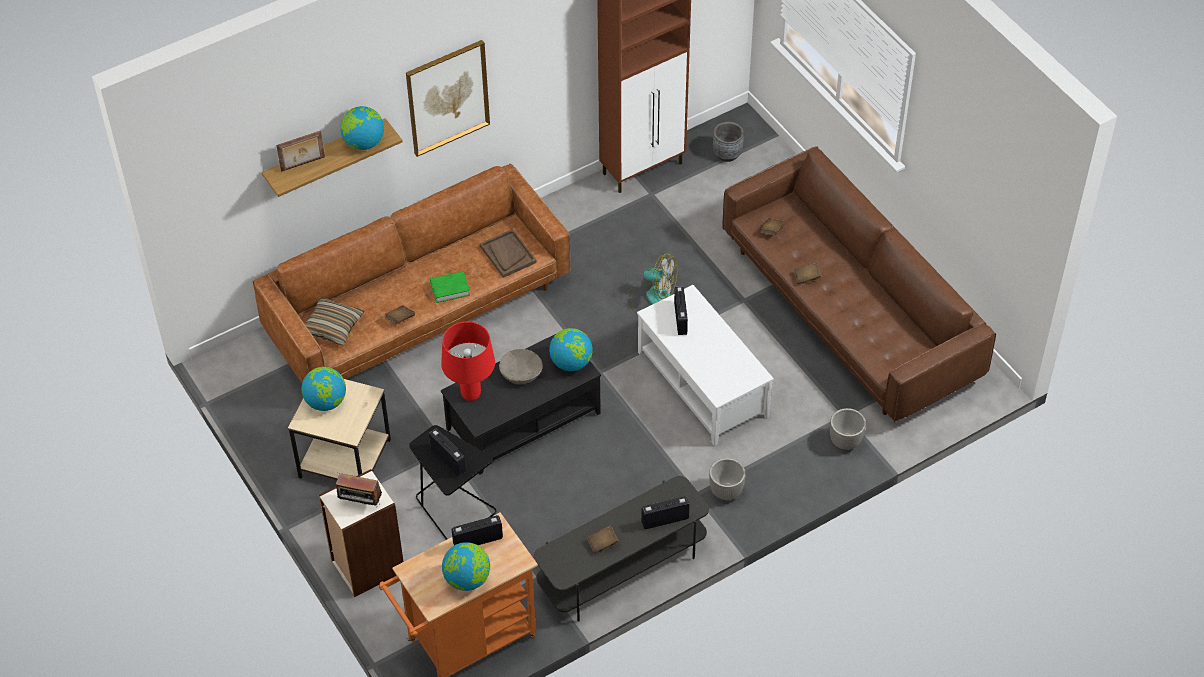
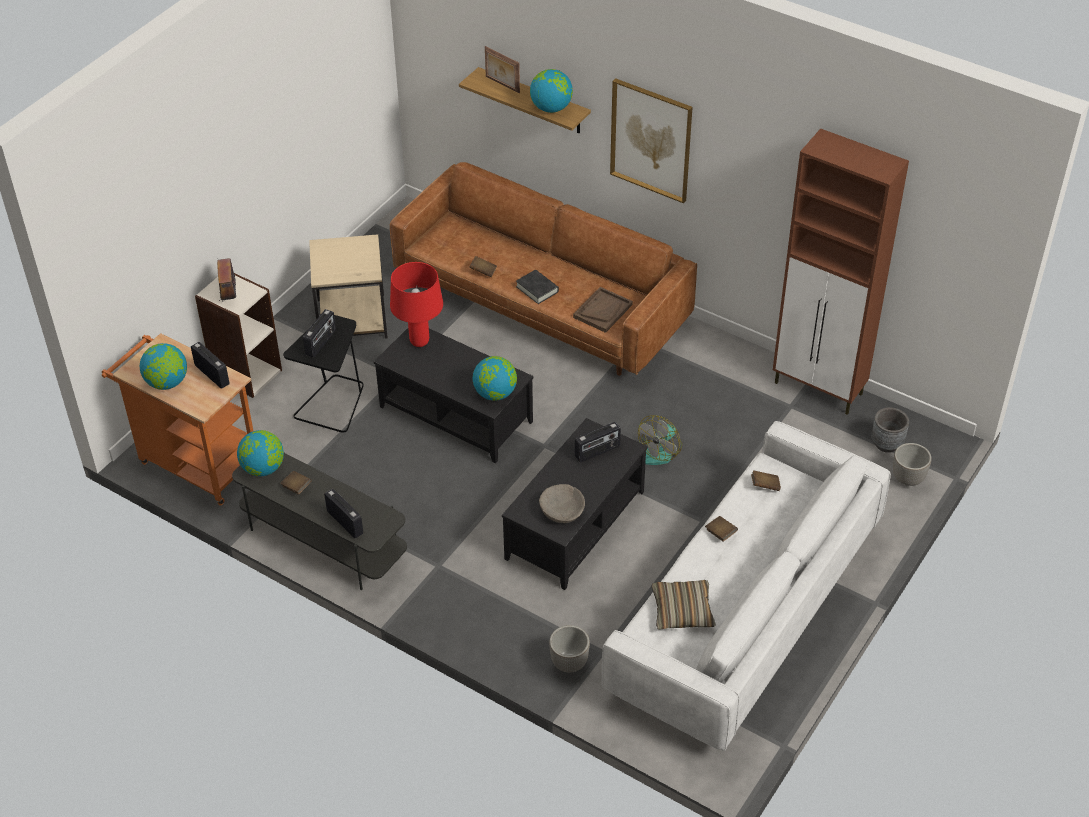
camera: 65 degrees right, 5 degrees down
(326, 402) = (348, 251): globe -> globe (263, 468)
(333, 326) = (451, 236): pillow -> pillow (682, 610)
(450, 289) = (537, 289): green book -> black book
(520, 372) = (463, 364): beige bowl -> beige bowl (562, 510)
(652, 297) = (660, 451): fan -> fan turned 45 degrees clockwise
(703, 383) = (576, 525): white coffee table -> black coffee table
(726, 491) = (453, 587): planter -> planter (908, 479)
(849, 312) = (744, 611): brown sofa -> white sofa

